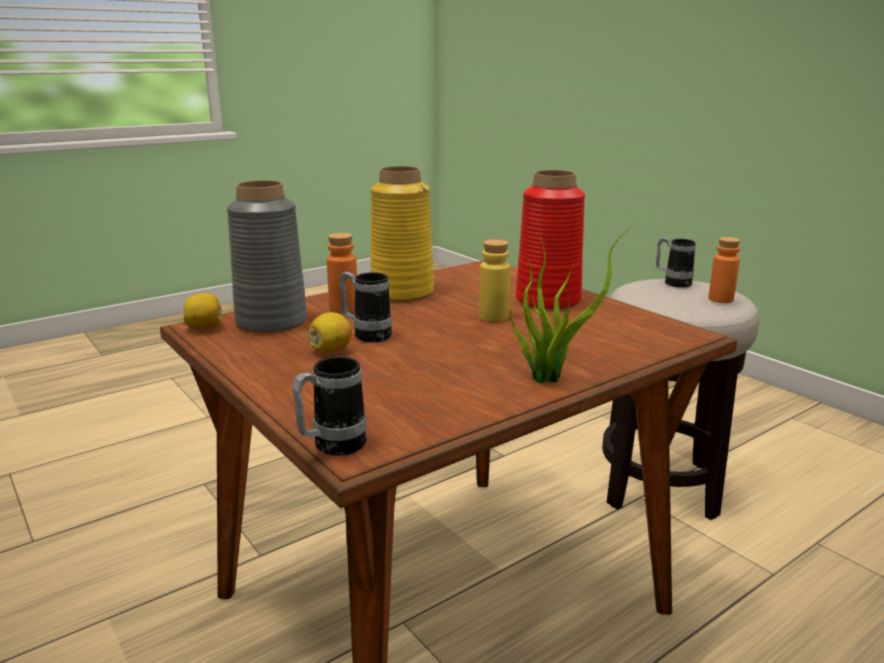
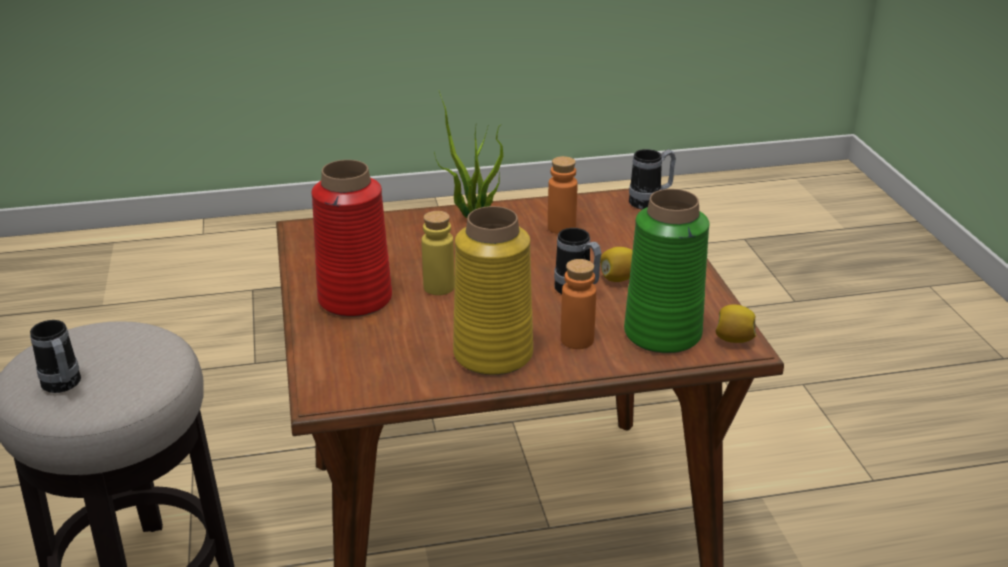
camera: 155 degrees left, 10 degrees up
(271, 322) = (662, 333): grey vase -> green vase
(720, 299) = (82, 339): orange bottle -> orange bottle (561, 227)

